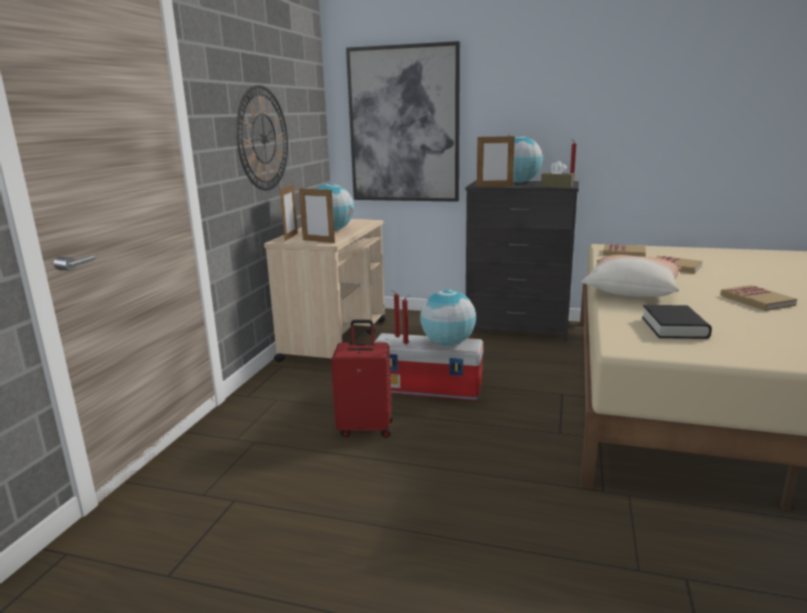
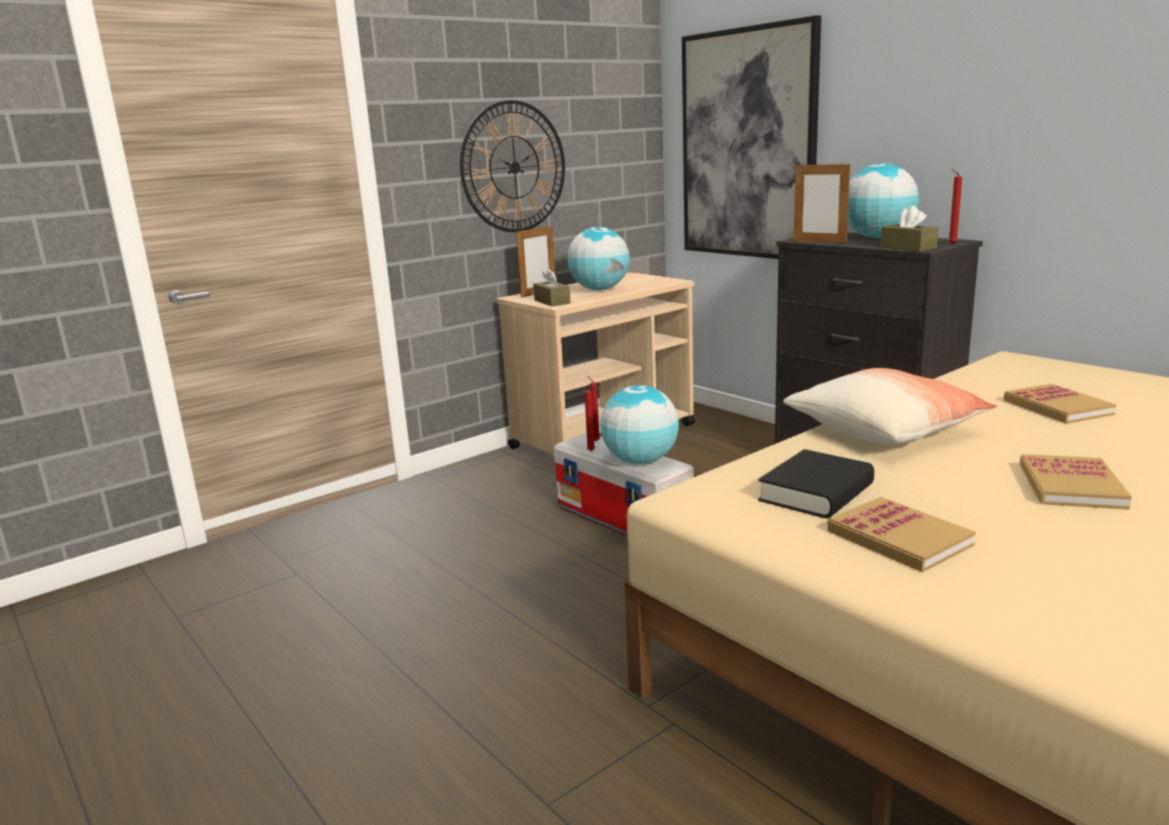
camera: 35 degrees right, 0 degrees up
(318, 241) = (552, 302): picture frame -> brown tissue box
(366, 428) = (496, 543): red suitcase -> none
(624, 253) = (1019, 373): book -> book (899, 538)

